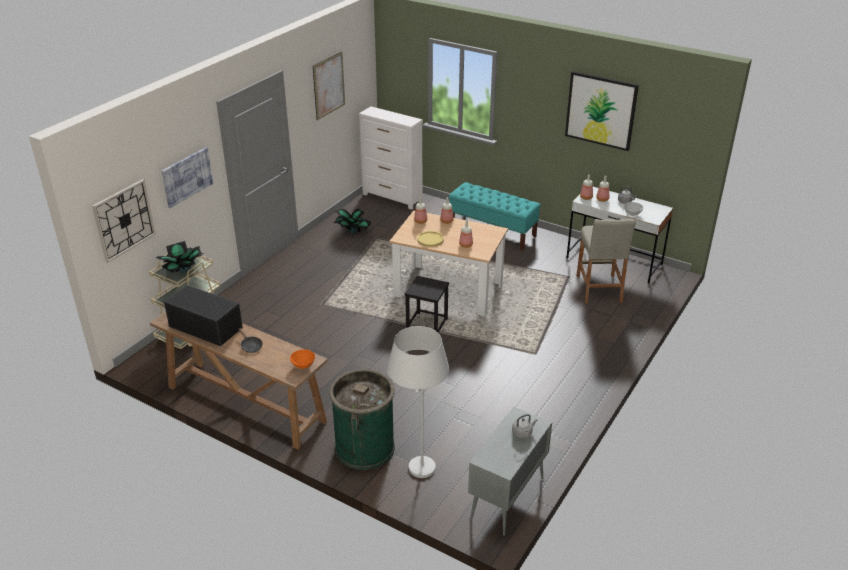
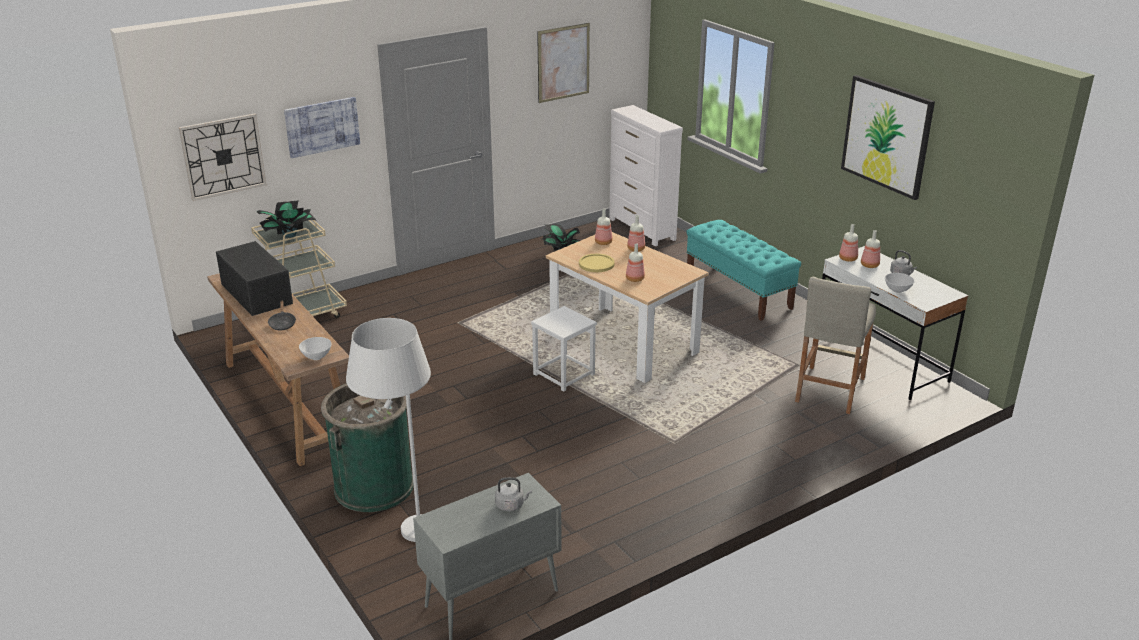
camera: 25 degrees right, 5 degrees down
(303, 366) = (317, 357): orange bowl -> white bowl
(426, 325) = (563, 374): black stool -> white stool

